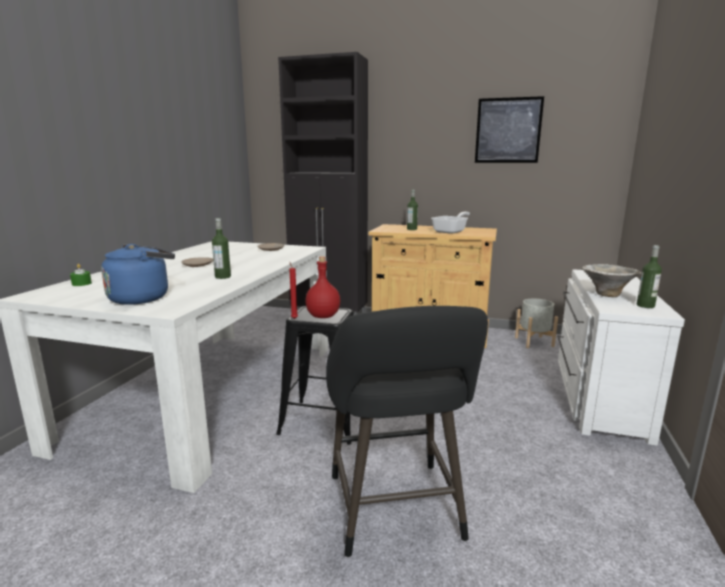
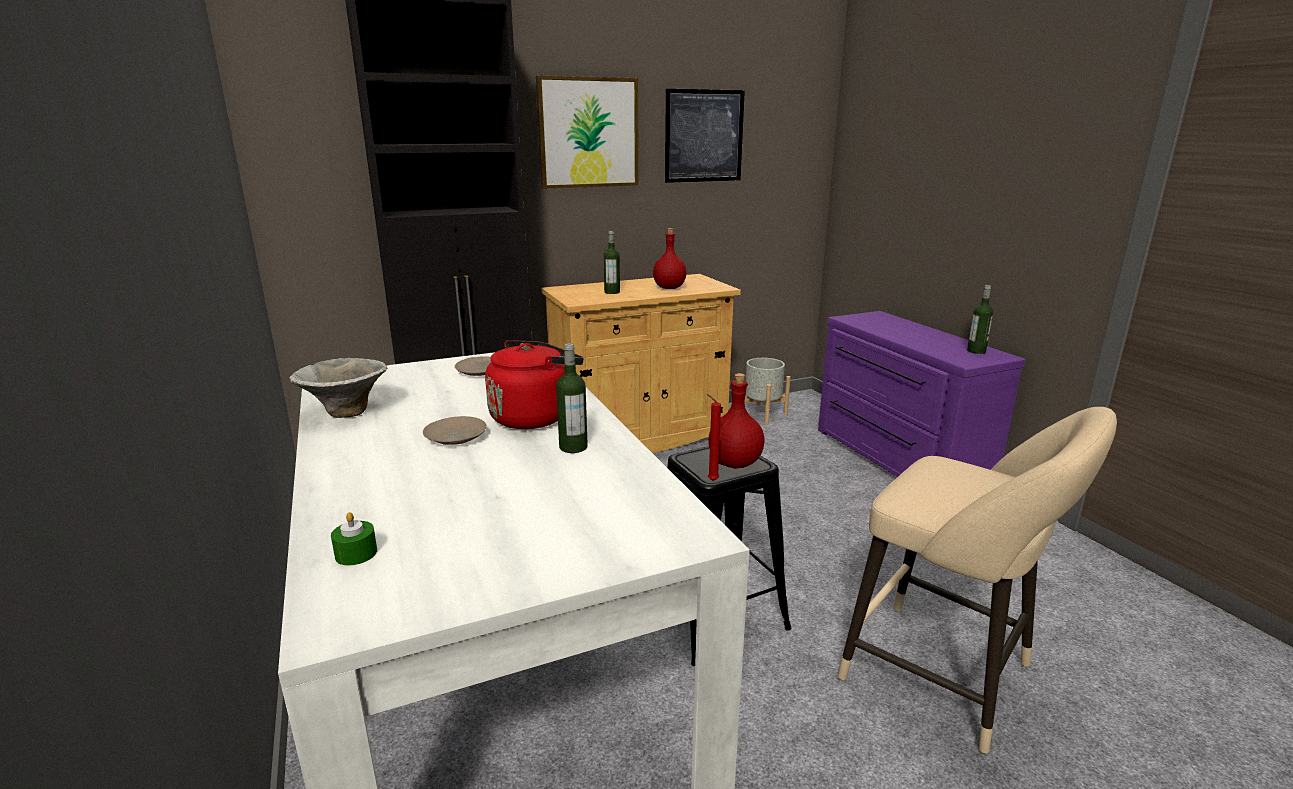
camera: 40 degrees left, 5 degrees up
(143, 298) = (582, 533): blue kettle -> none
(242, 265) = (534, 416): none -> red kettle
(396, 513) = (947, 677): black stool -> beige stool
(421, 129) = (588, 133): none -> picture
(451, 231) = (669, 288): frying pan -> red bottle
(596, 396) = (895, 458): white dresser -> purple dresser
(606, 294) = (925, 345): bowl -> bowl (345, 412)

